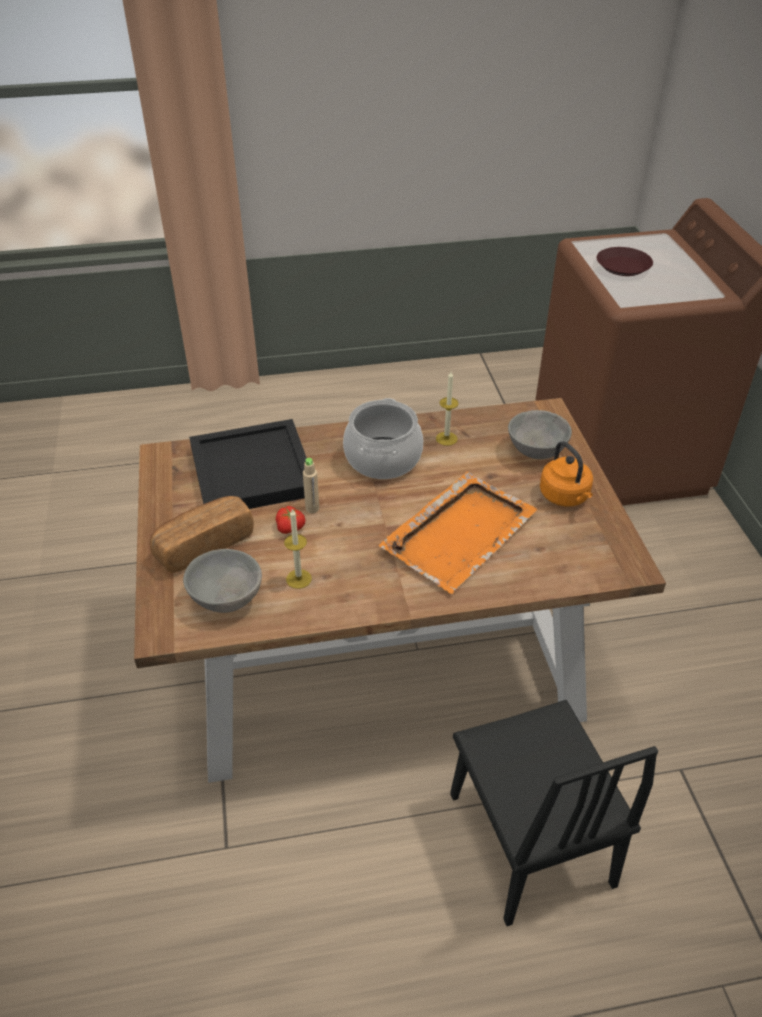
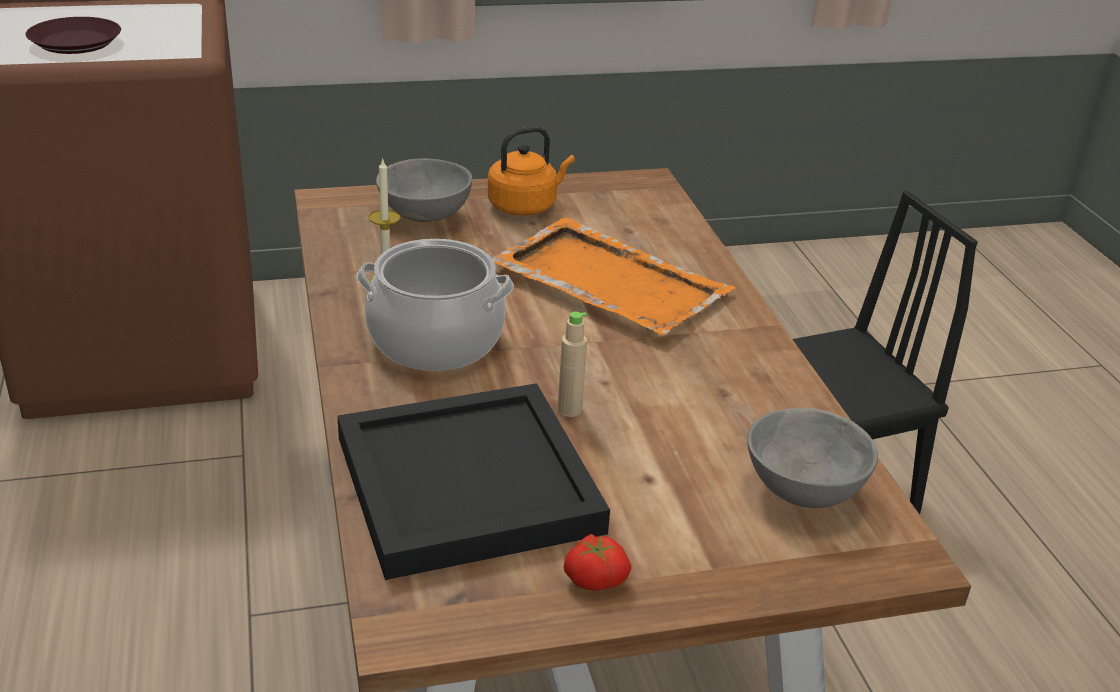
camera: 95 degrees left, 10 degrees down
(204, 545) = (685, 529): bread -> none
(291, 527) = (620, 430): tomato -> tomato (595, 577)
(298, 579) = (737, 418): candle -> none

